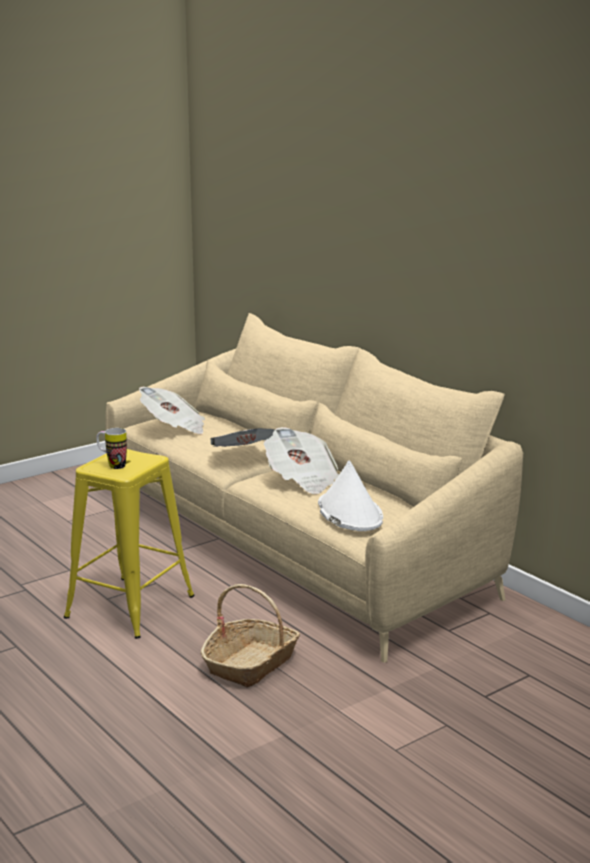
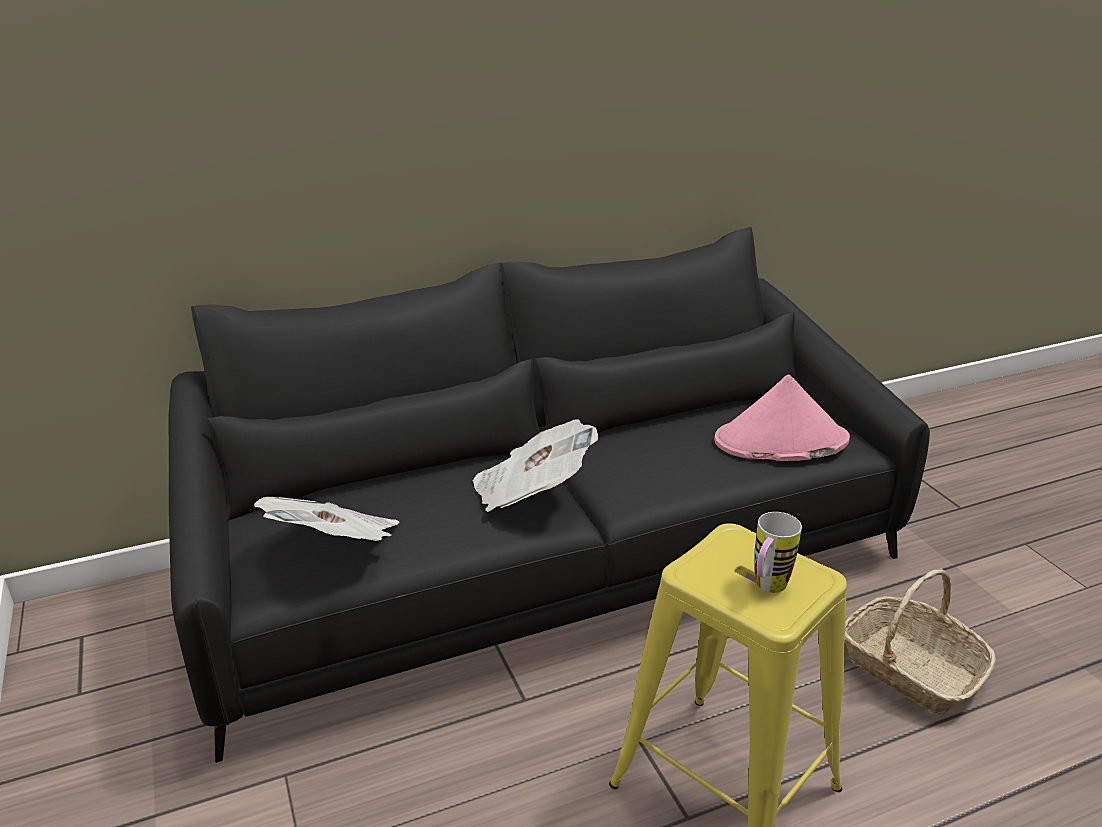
camera: 75 degrees left, 10 degrees up
(297, 543) = (549, 565): beige sofa -> black sofa
(302, 480) = (652, 457): newspaper -> none
(349, 513) = (780, 441): white hat -> pink hat

